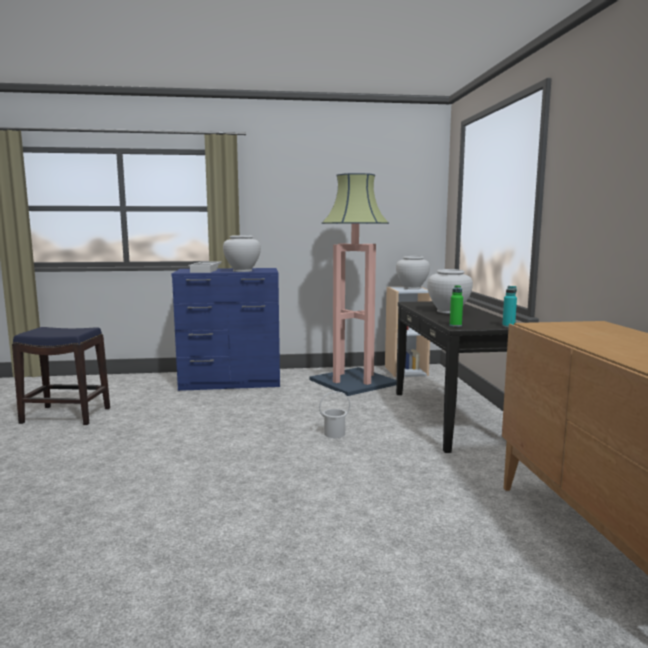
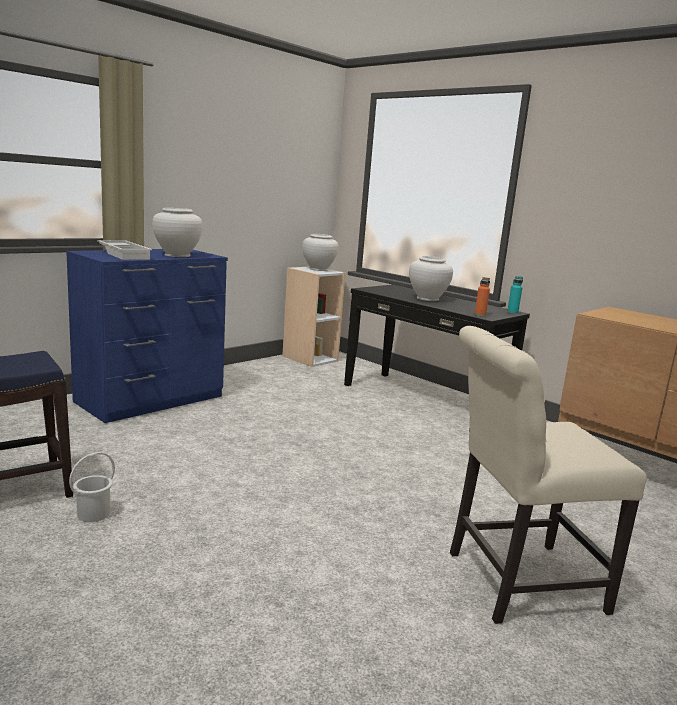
camera: 40 degrees left, 5 degrees up
(233, 566) = (514, 582): none -> beige chair
(334, 434) = (366, 437): white bucket -> white bucket (93, 513)
(353, 382) = (285, 378): floor lamp -> none
(455, 325) = (480, 315): green bottle -> orange bottle

